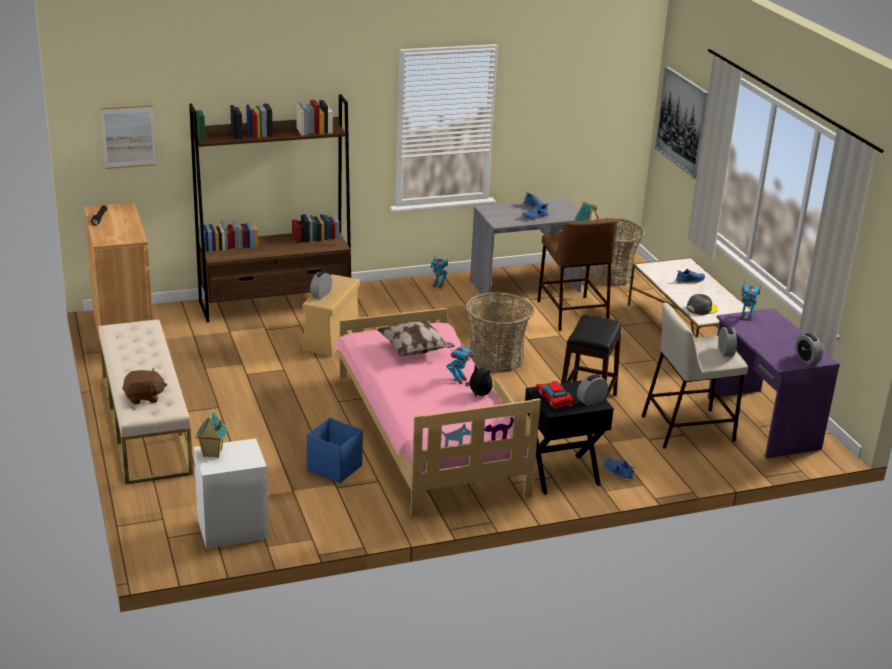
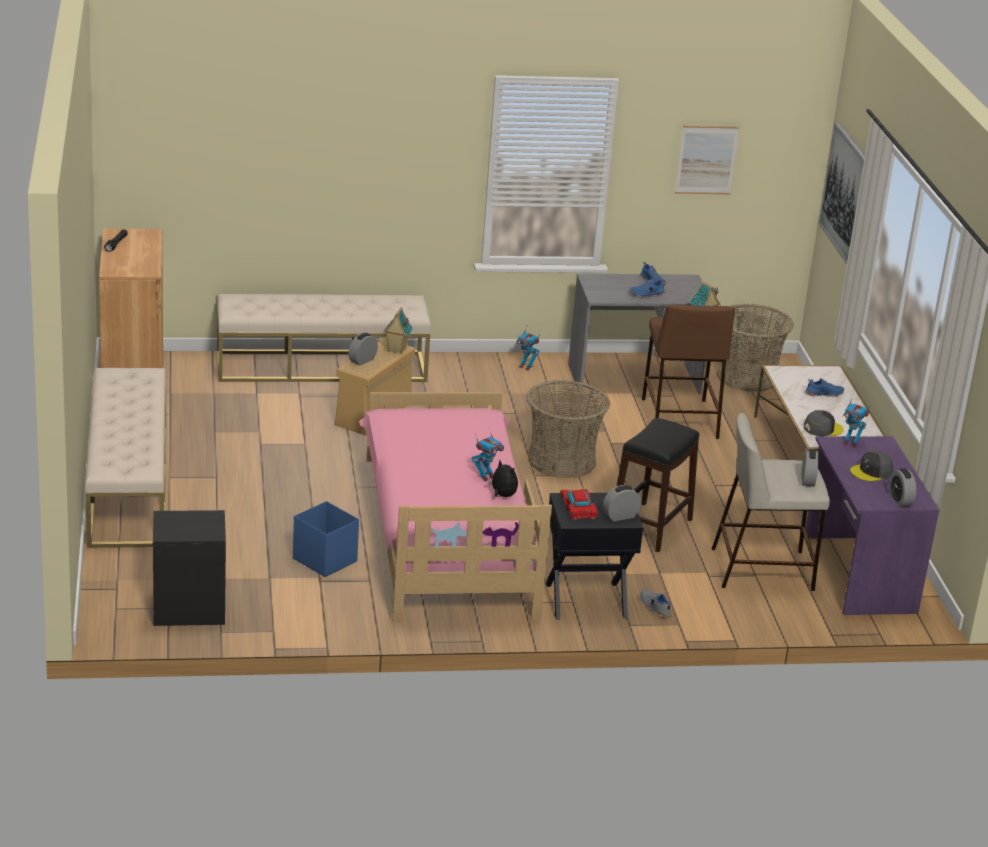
camera: 10 degrees right, 0 degrees up
(128, 136) = (162, 152): picture -> picture (706, 160)
(144, 397) = (120, 453): brown plush toy -> none
(212, 453) = (170, 520): toy house -> toy house (396, 350)
(232, 529) = (189, 609): white nightstand -> black nightstand
(276, 304) = (322, 367): brown bookcase -> beige bench
(415, 350) = (447, 437): pillow -> none
(618, 473) = (654, 608): blue shoe -> grey shoe
(773, 339) = (872, 472): none -> grey cap

